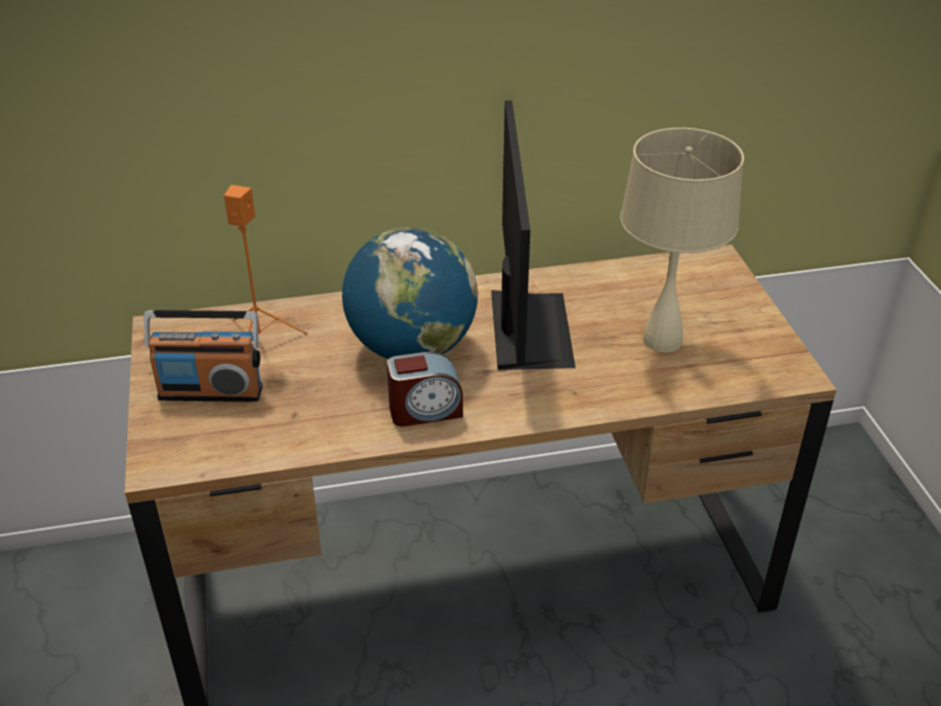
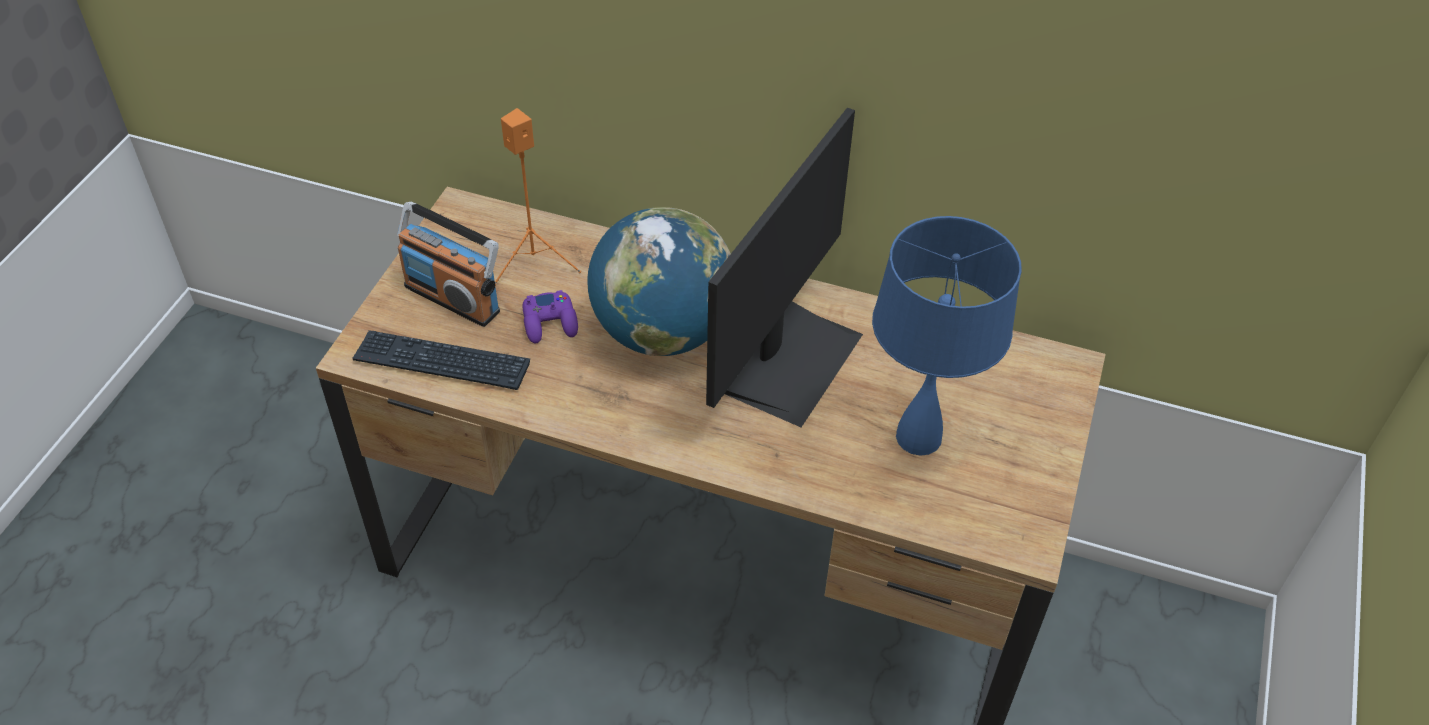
camera: 30 degrees right, 10 degrees up
(243, 441) = (442, 362): none -> keyboard
(313, 376) = (550, 322): none -> purple game controller
(425, 410) = (620, 406): alarm clock -> none
(662, 341) = (918, 438): beige table lamp -> blue table lamp

